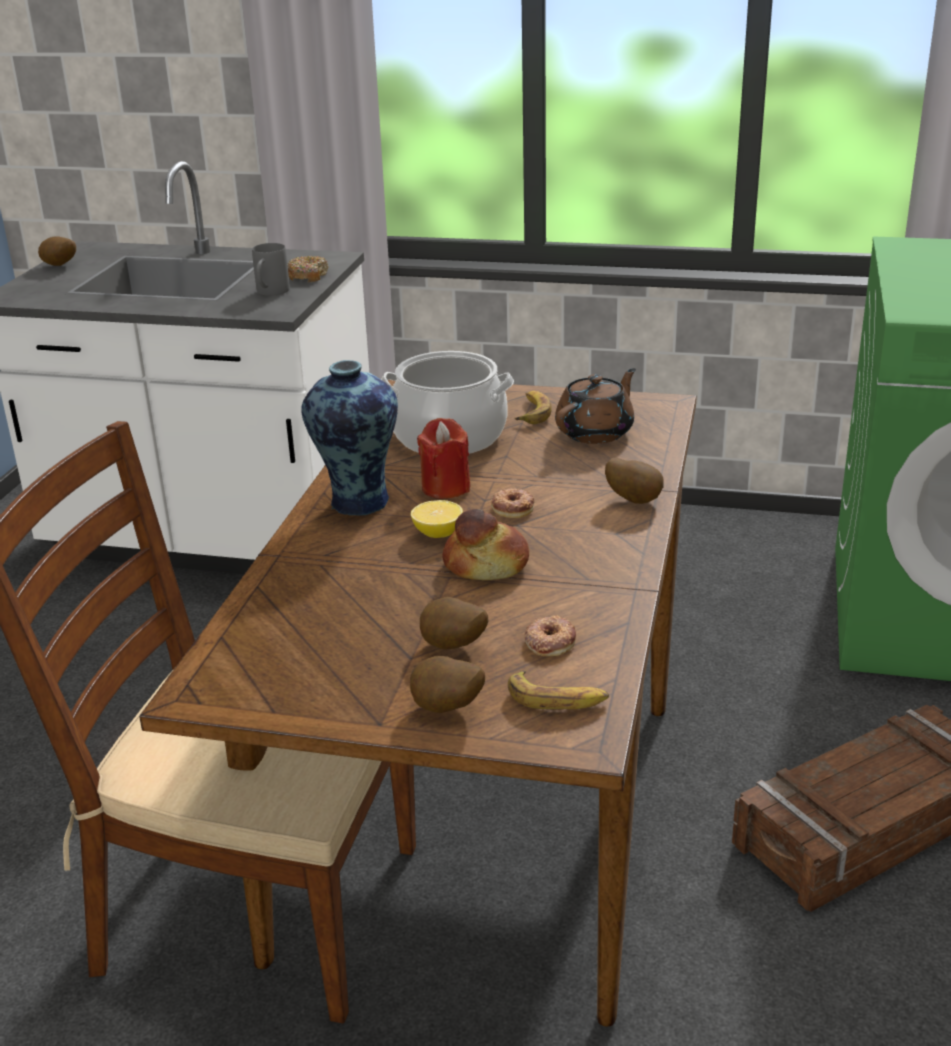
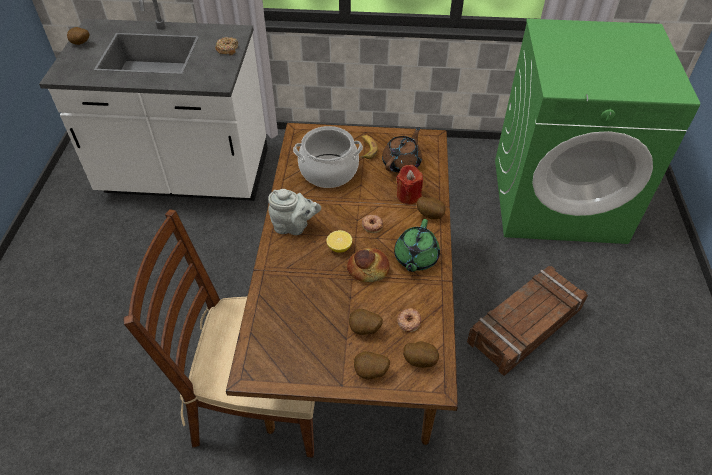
camera: 10 degrees left, 20 degrees up
(270, 293) = (210, 66): grey mug -> none
(357, 503) = (293, 227): vase -> grey teapot
(445, 487) = (335, 212): red candle -> red candle (408, 196)
(557, 699) = (419, 360): banana -> potato
(588, 555) = (415, 258): none -> green teapot

